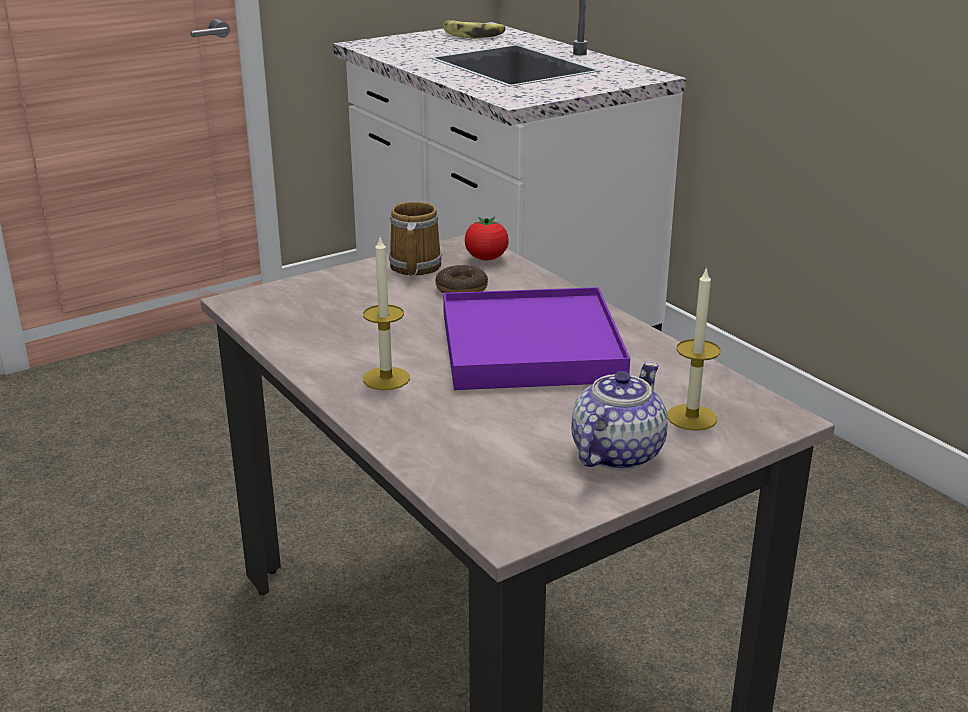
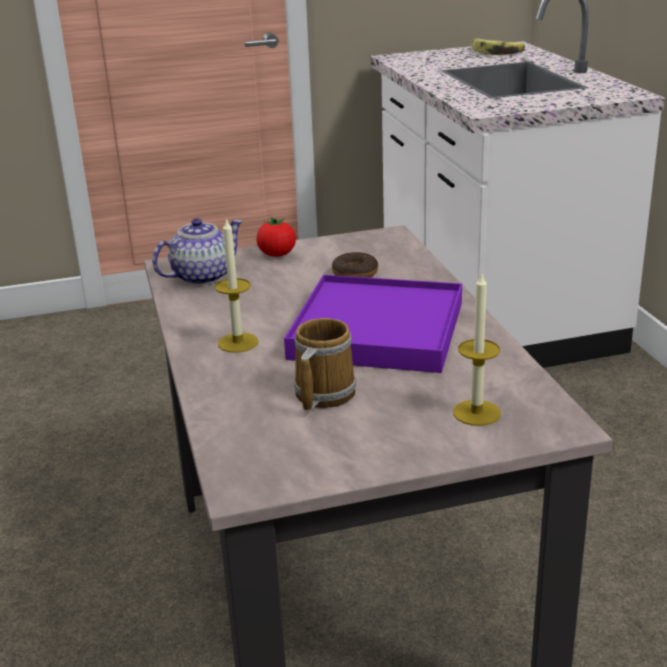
camera: 20 degrees right, 0 degrees up
(413, 267) = (328, 250): mug -> mug (321, 394)
(486, 258) = (396, 249): tomato -> tomato (277, 255)
(615, 454) = (382, 435): teapot -> teapot (201, 276)

